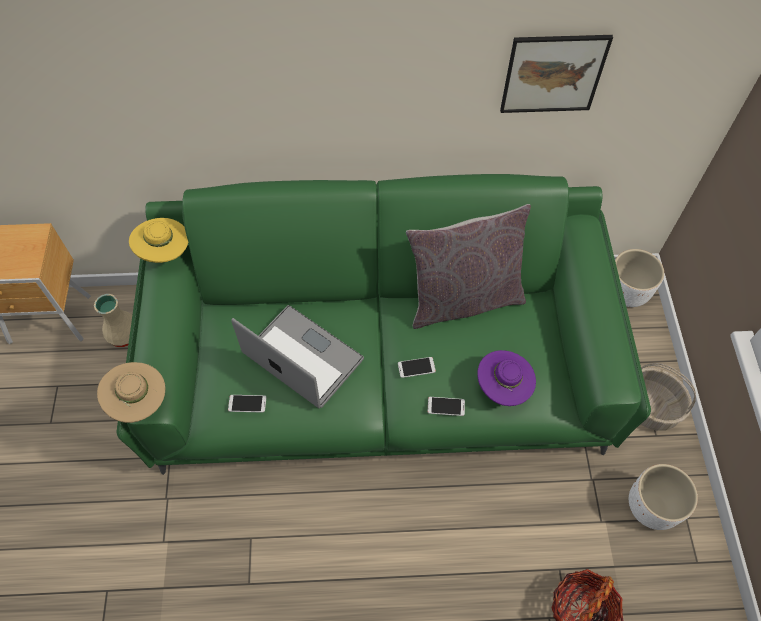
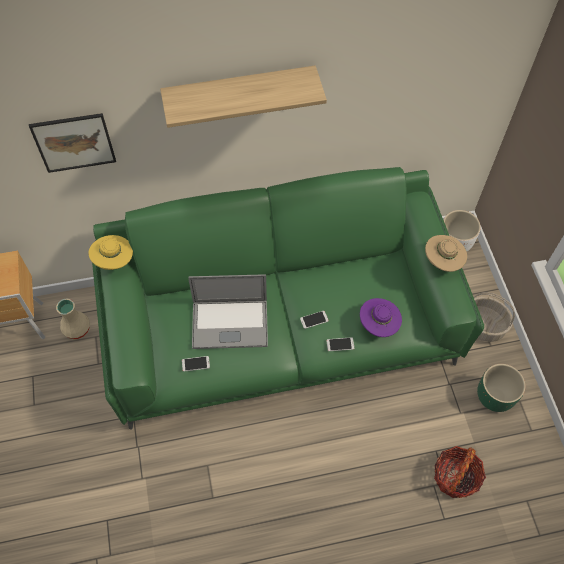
camera: 10 degrees left, 0 degrees up
(139, 401) = (121, 372): beige hat -> beige hat (442, 261)
(303, 357) = (230, 324): laptop -> laptop turned 150 degrees clockwise
(344, 38) = (239, 94): none -> shelf
(463, 299) = (339, 265): grey pillow -> none
(553, 74) = (385, 99): picture -> picture (74, 142)
(652, 506) = (495, 396): white planter -> green planter

